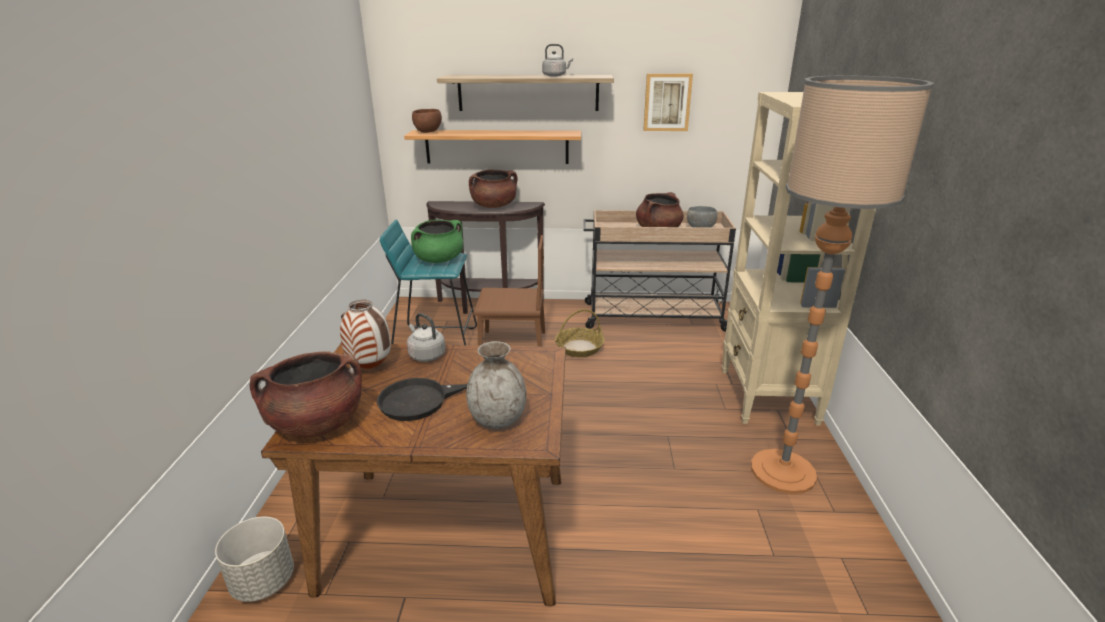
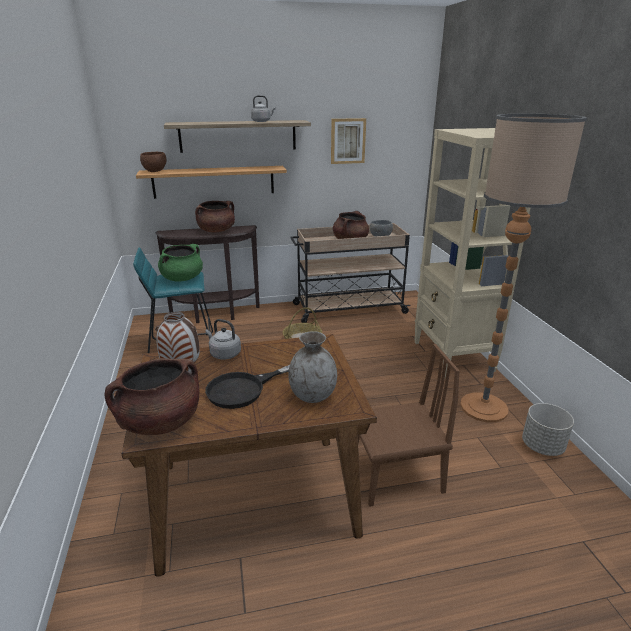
camera: 15 degrees left, 0 degrees up
(263, 582) = (107, 574): grey planter -> grey planter (542, 446)
(512, 344) = (247, 342): brown chair -> brown chair (395, 475)

